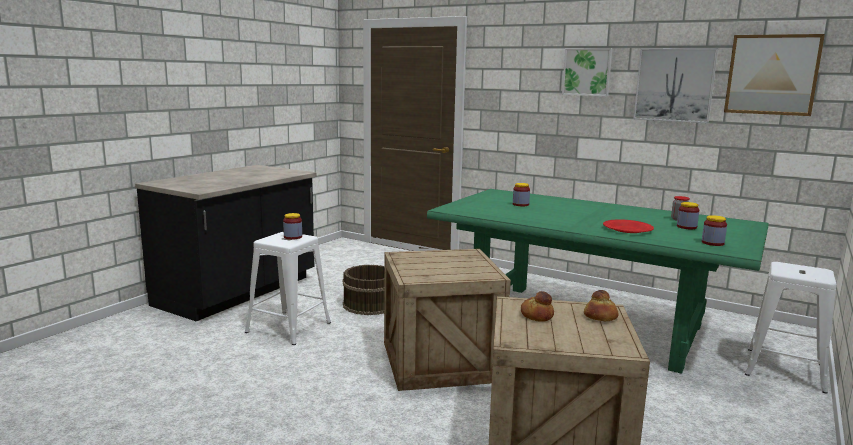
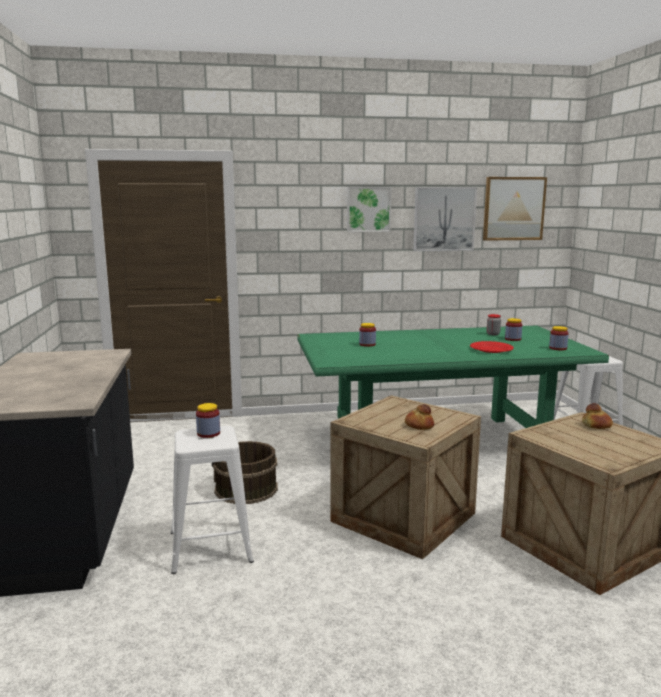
camera: 40 degrees left, 0 degrees up
(537, 315) = (568, 439): bread -> bread (419, 425)

